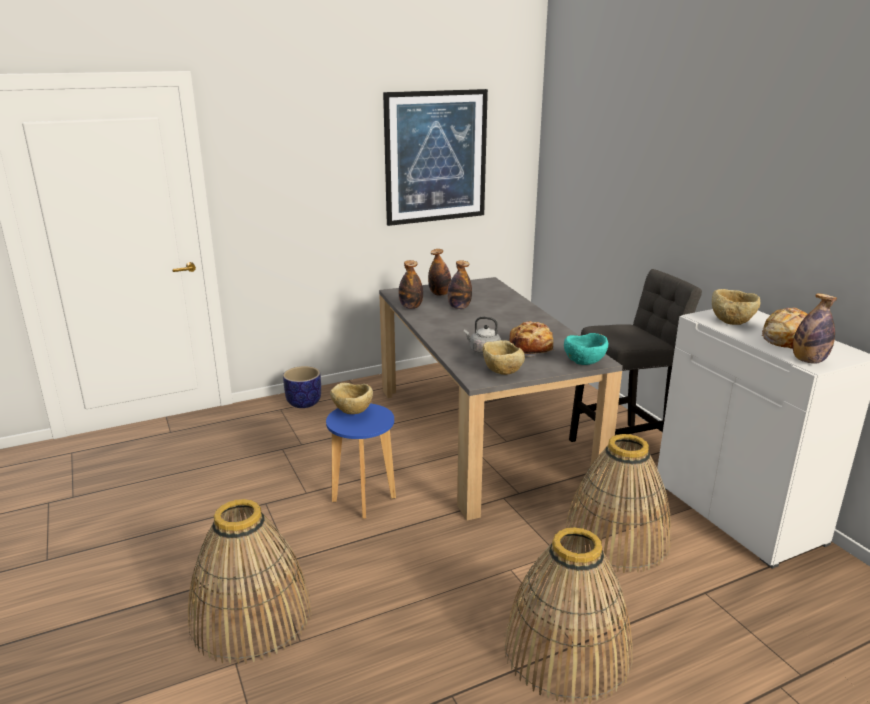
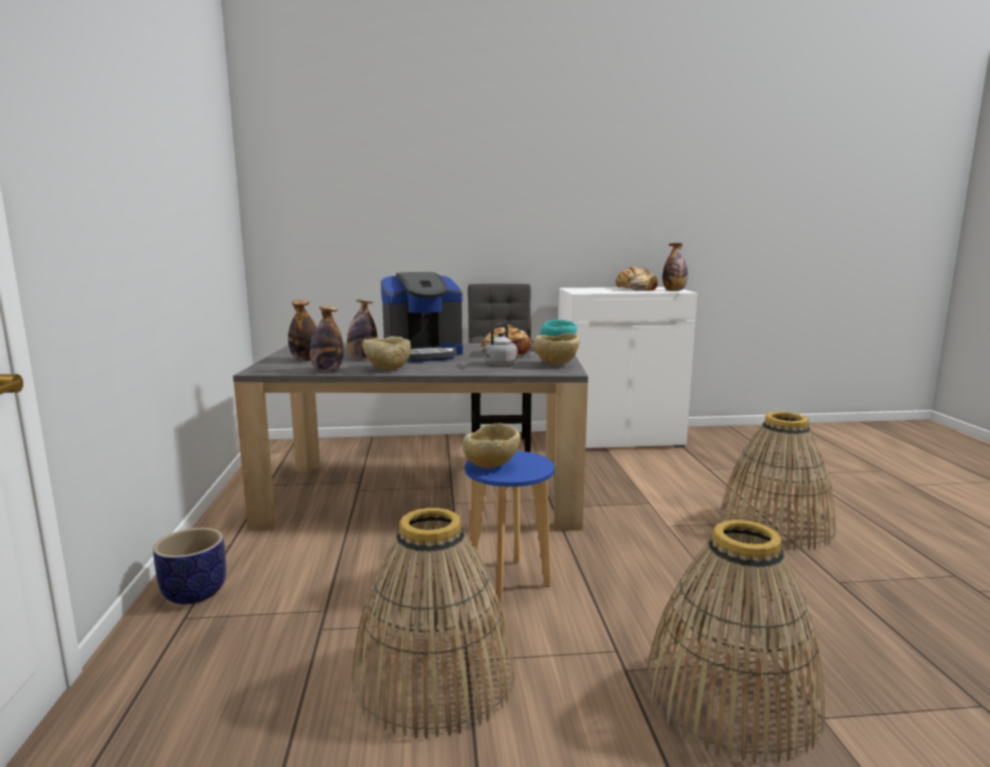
camera: 70 degrees left, 10 degrees down
(436, 157) = (194, 197): picture -> none
(497, 321) = (423, 354): none -> coffee machine
(617, 538) = (635, 479): basket -> basket (434, 677)
(731, 322) = (595, 290): beige bowl -> beige bowl (387, 369)

